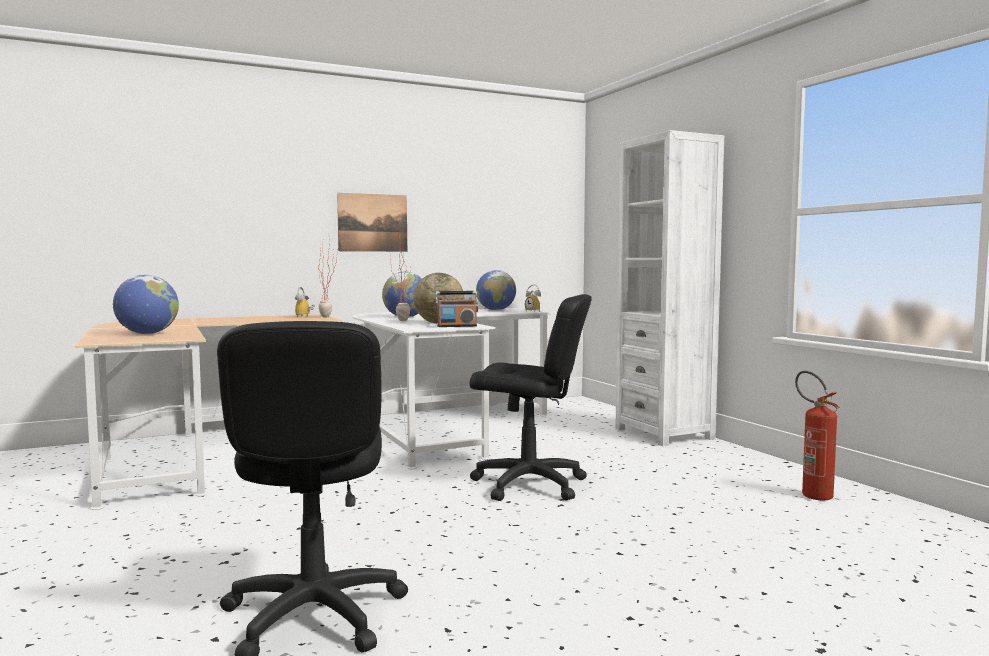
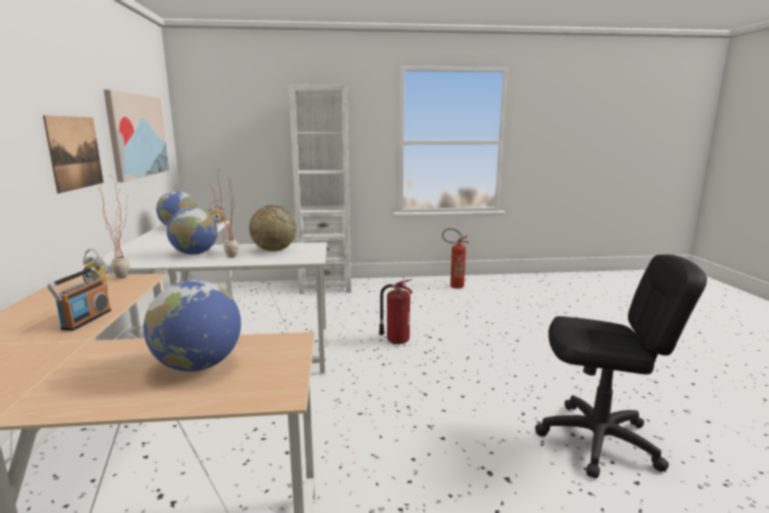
camera: 70 degrees left, 10 degrees up
(457, 326) = (310, 248): radio -> radio (86, 320)
(488, 215) = (137, 135): none -> picture
(529, 485) = (396, 340): black office chair -> fire extinguisher

